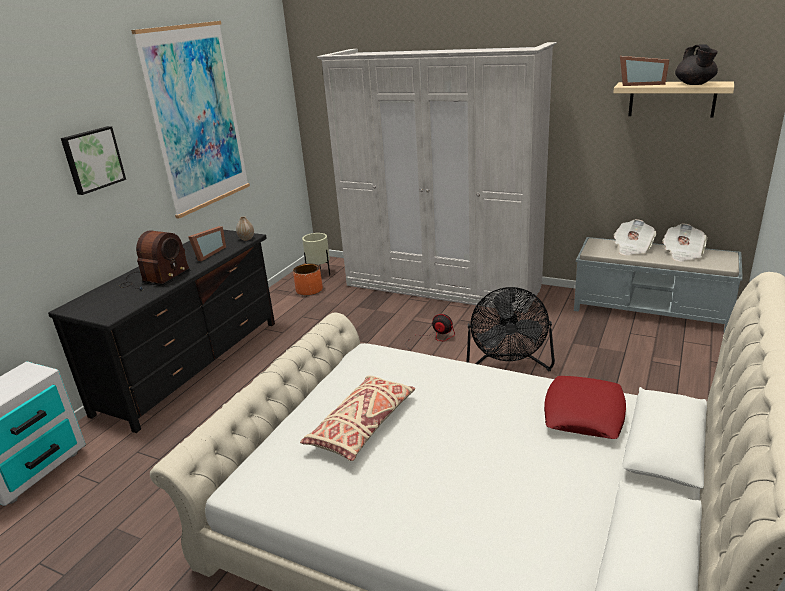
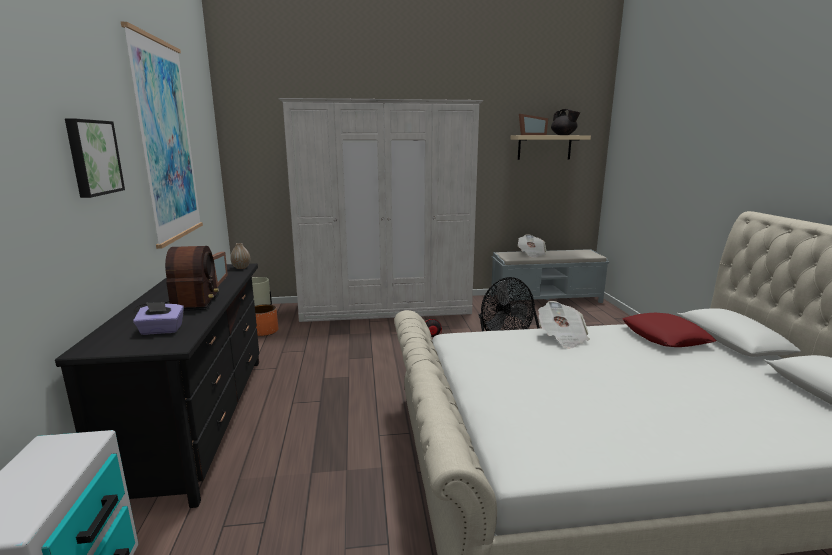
camera: 35 degrees left, 10 degrees down
(118, 301) = (161, 330): none -> purple tissue box
(362, 426) = (542, 385): beige pillow -> none
(682, 253) = (563, 253): newspaper -> newspaper (562, 337)

